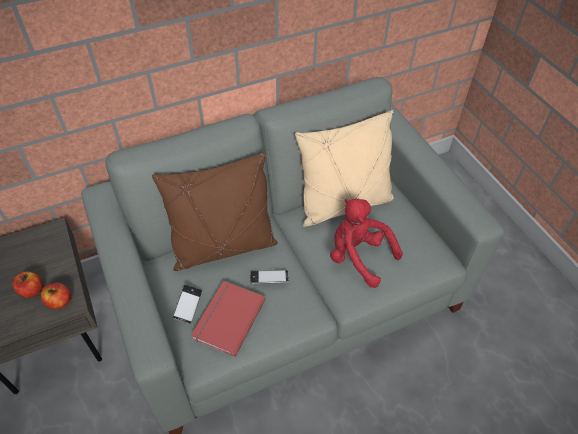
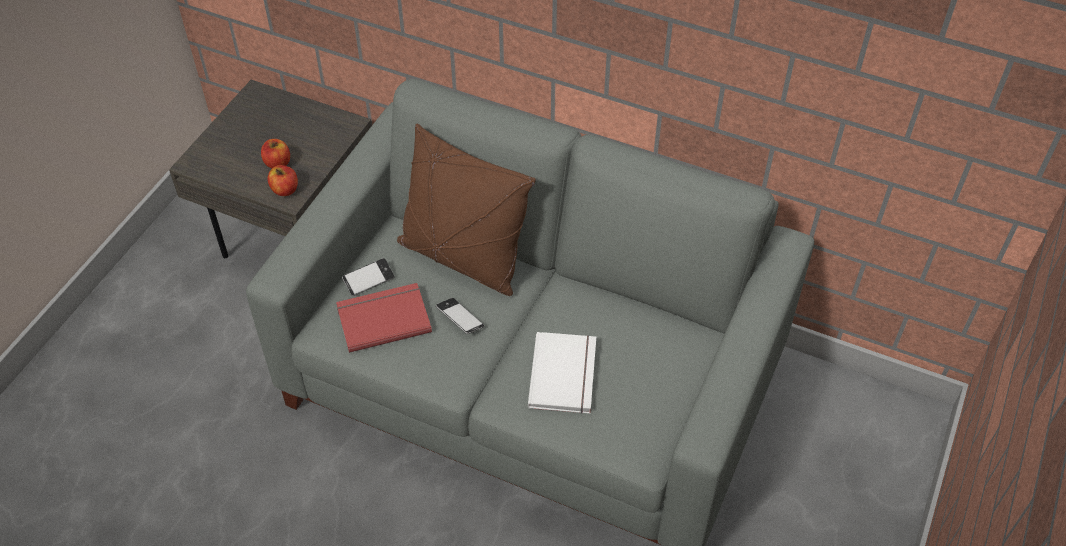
camera: 50 degrees right, 0 degrees up
(344, 204) = (629, 317): beige pillow -> none
(358, 256) = (566, 374): red plush toy -> white book

